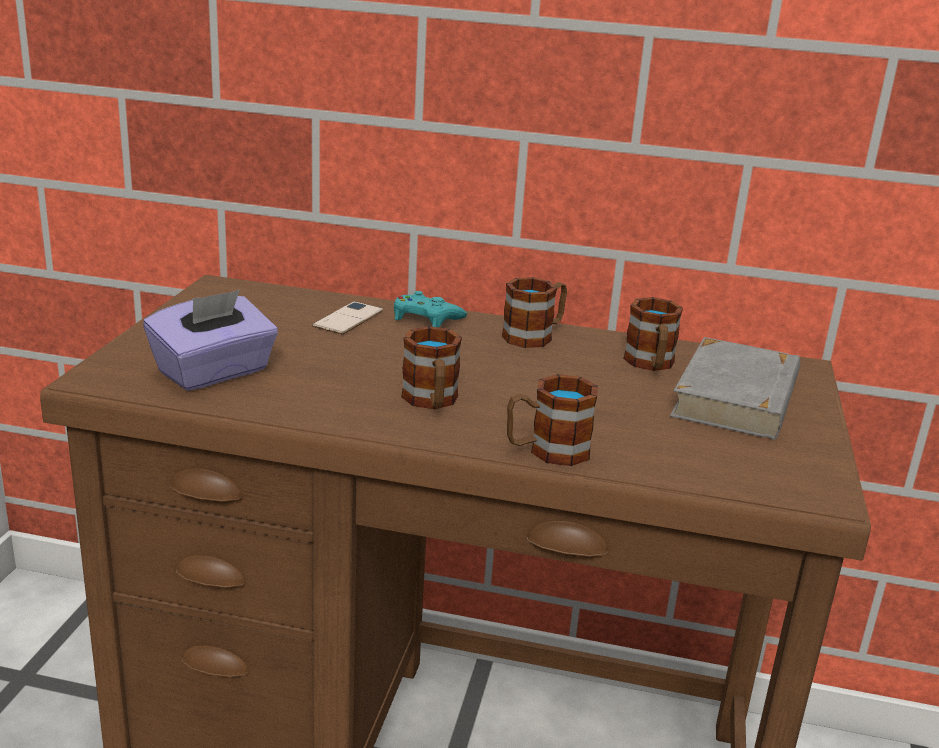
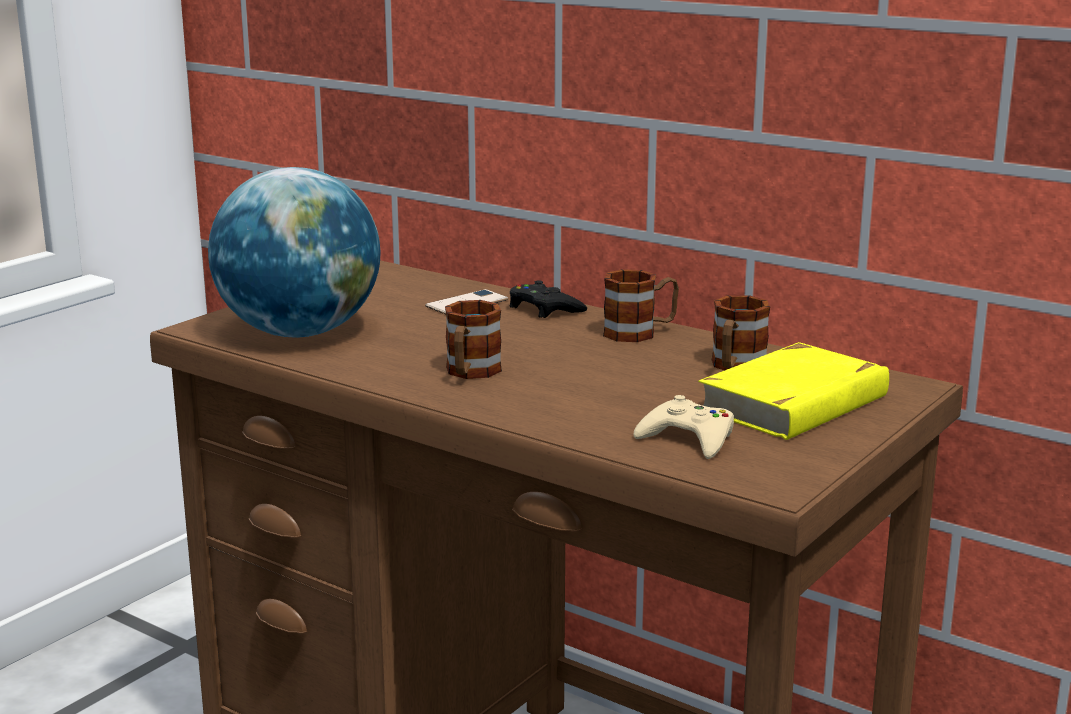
camera: 25 degrees right, 5 degrees down
(214, 372) = (300, 333): purple tissue box -> globe
(426, 318) = (544, 309): turquoise game controller -> black game controller
(547, 451) = (535, 421): mug -> none
(697, 451) = (688, 438): none -> beige game controller
(737, 397) = (795, 403): grey book -> yellow book

